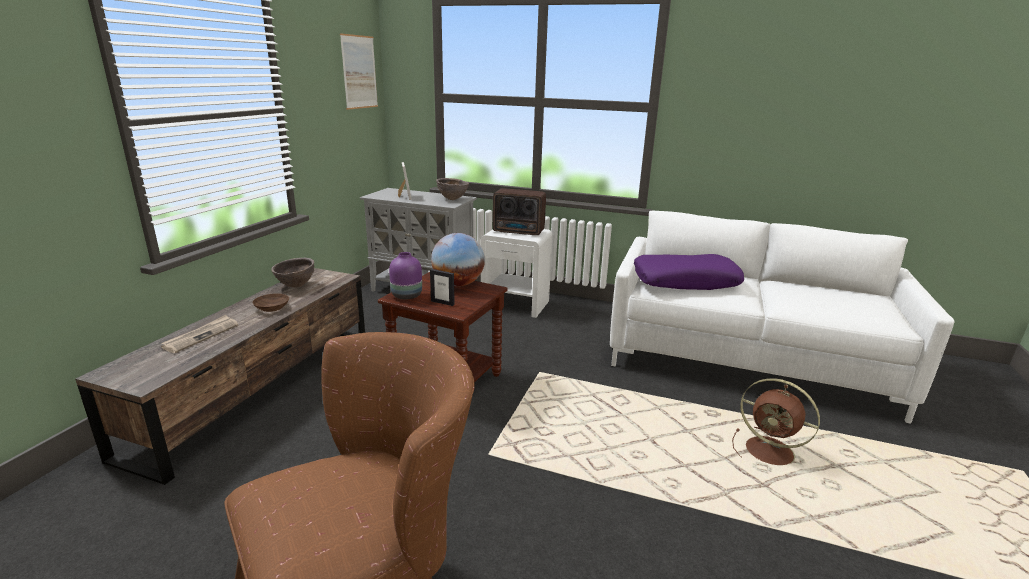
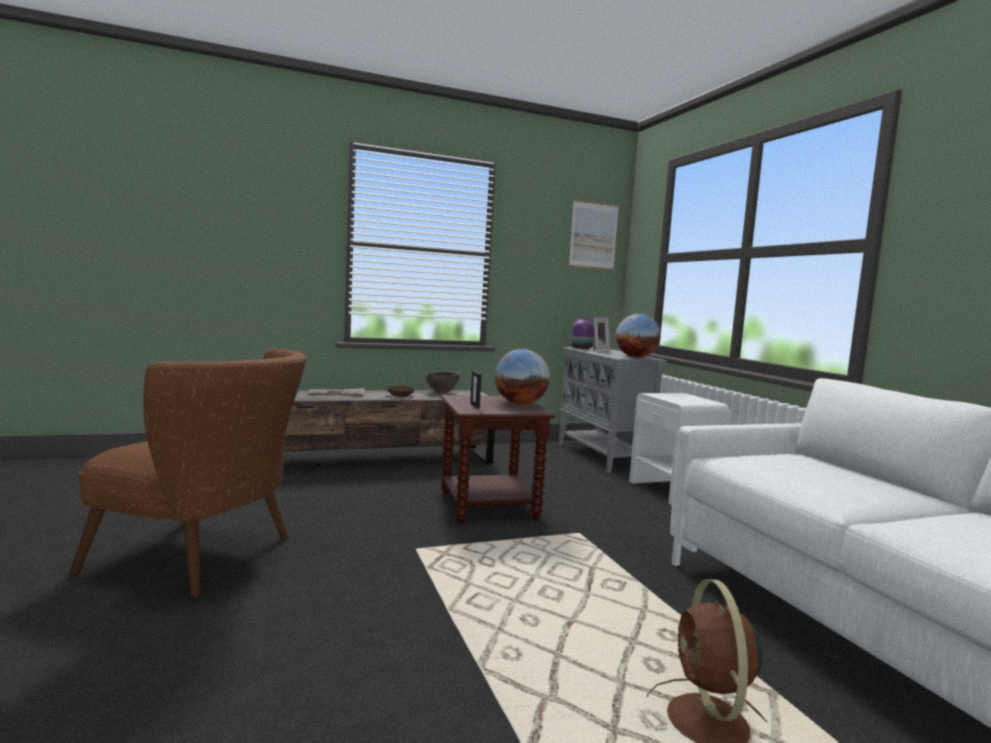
camera: 50 degrees right, 15 degrees down
(407, 295) = (465, 398): purple vase -> purple vase (582, 348)
(452, 199) = (636, 357): brown bowl -> globe
(519, 232) = (683, 398): radio -> none
(685, 281) = (792, 468): purple pillow -> none

